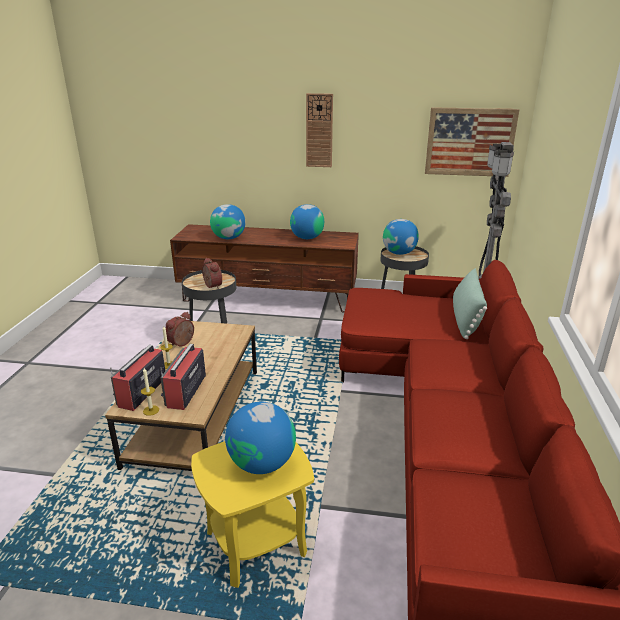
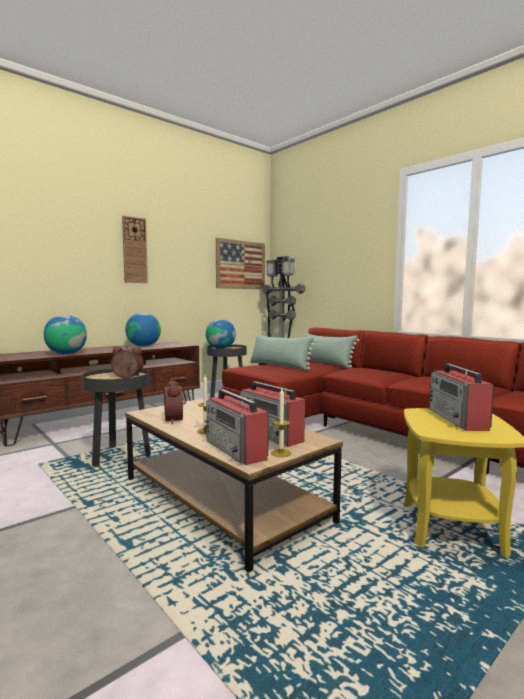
camera: 50 degrees left, 20 degrees down
(262, 463) = (458, 419): globe -> radio
(401, 304) = (280, 366): none -> green pillow

